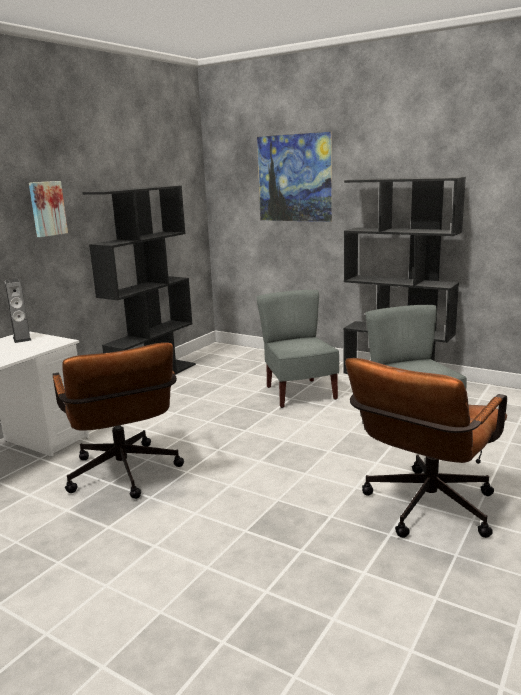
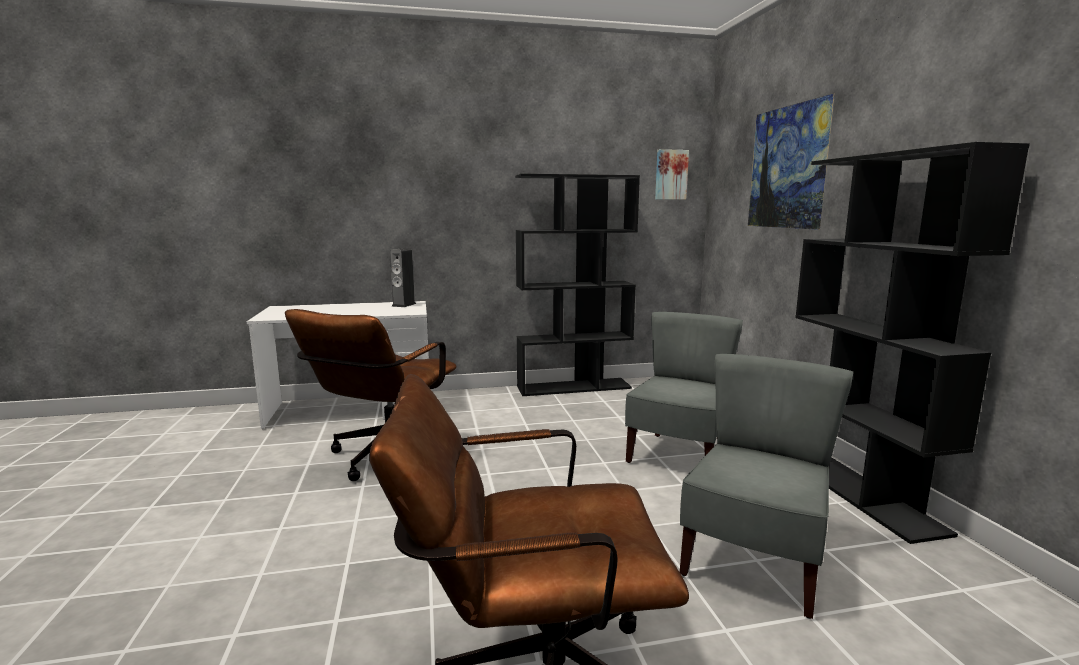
camera: 45 degrees right, 5 degrees down
(47, 208) = (471, 188): picture -> picture (670, 175)

